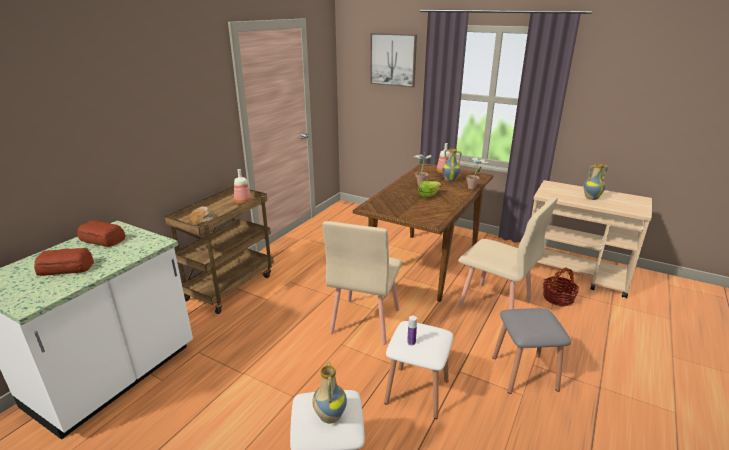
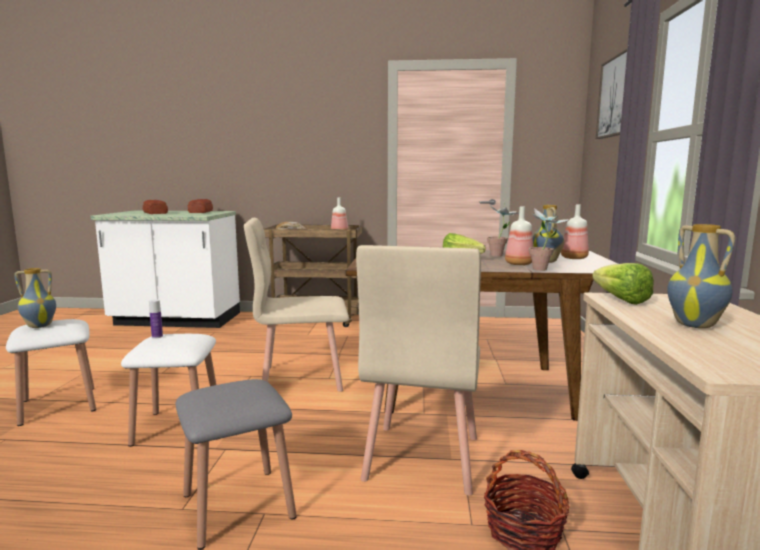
camera: 65 degrees right, 15 degrees down
(453, 187) = (518, 264): none -> bottle
(549, 195) = (617, 299): none -> lettuce

